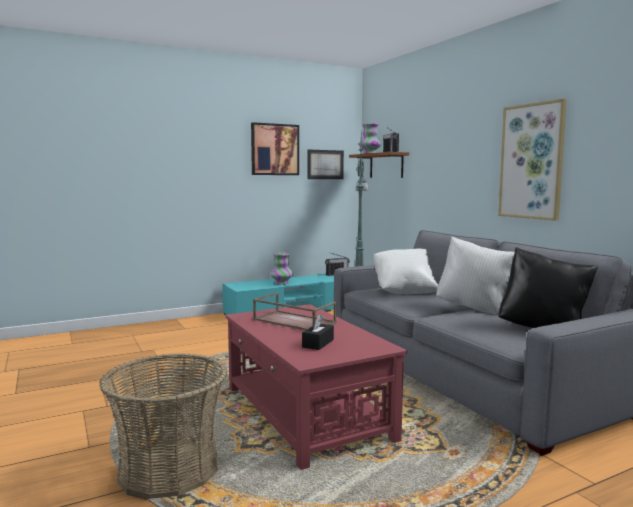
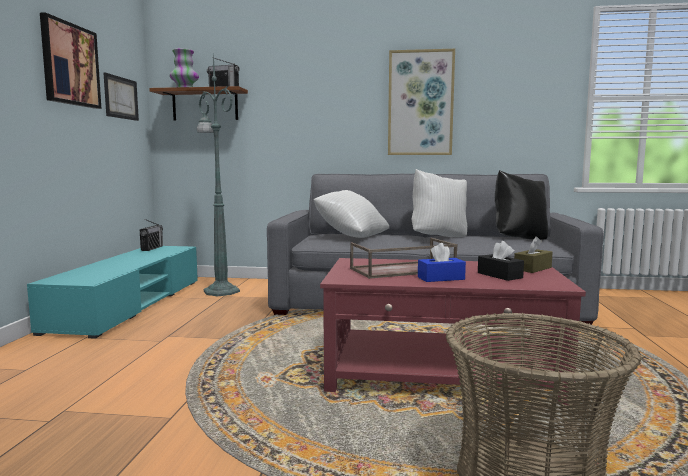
camera: 55 degrees left, 0 degrees up
(280, 332) = (441, 278): none -> blue tissue box
(281, 283) = (121, 266): vase -> none
(365, 348) = (532, 268): none -> brown tissue box

